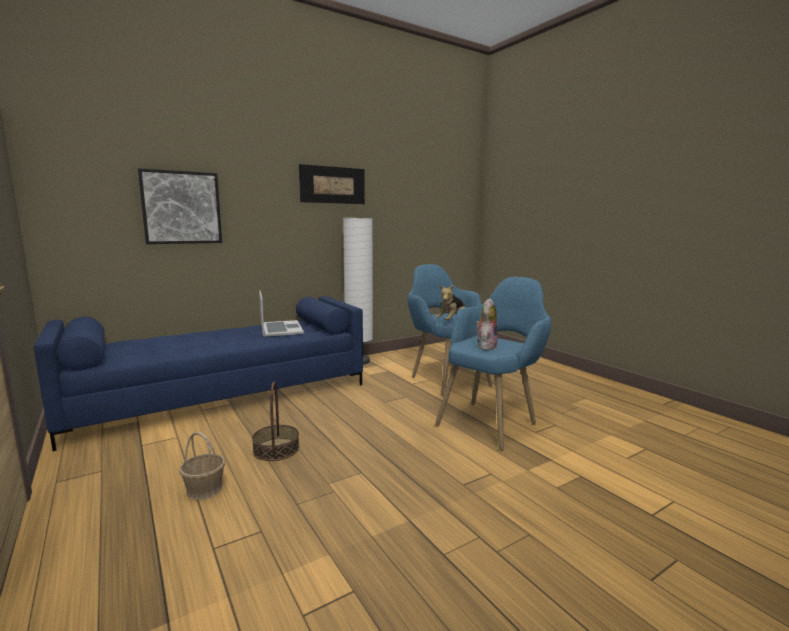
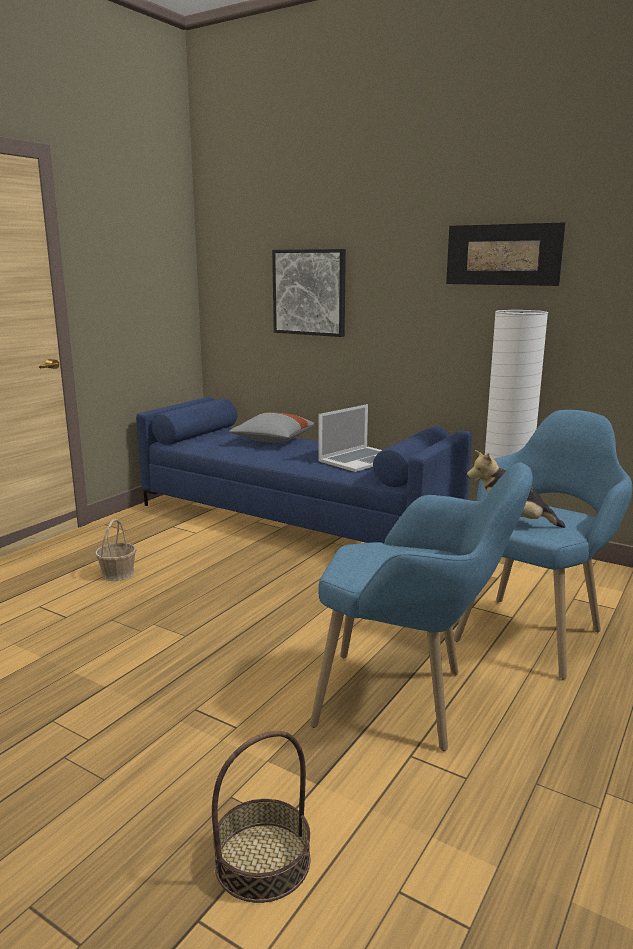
camera: 65 degrees right, 5 degrees up
(181, 338) = (272, 441): none -> grey pillow
(276, 449) = (204, 579): basket -> basket (262, 860)
(485, 346) = (379, 564): plush toy -> none

